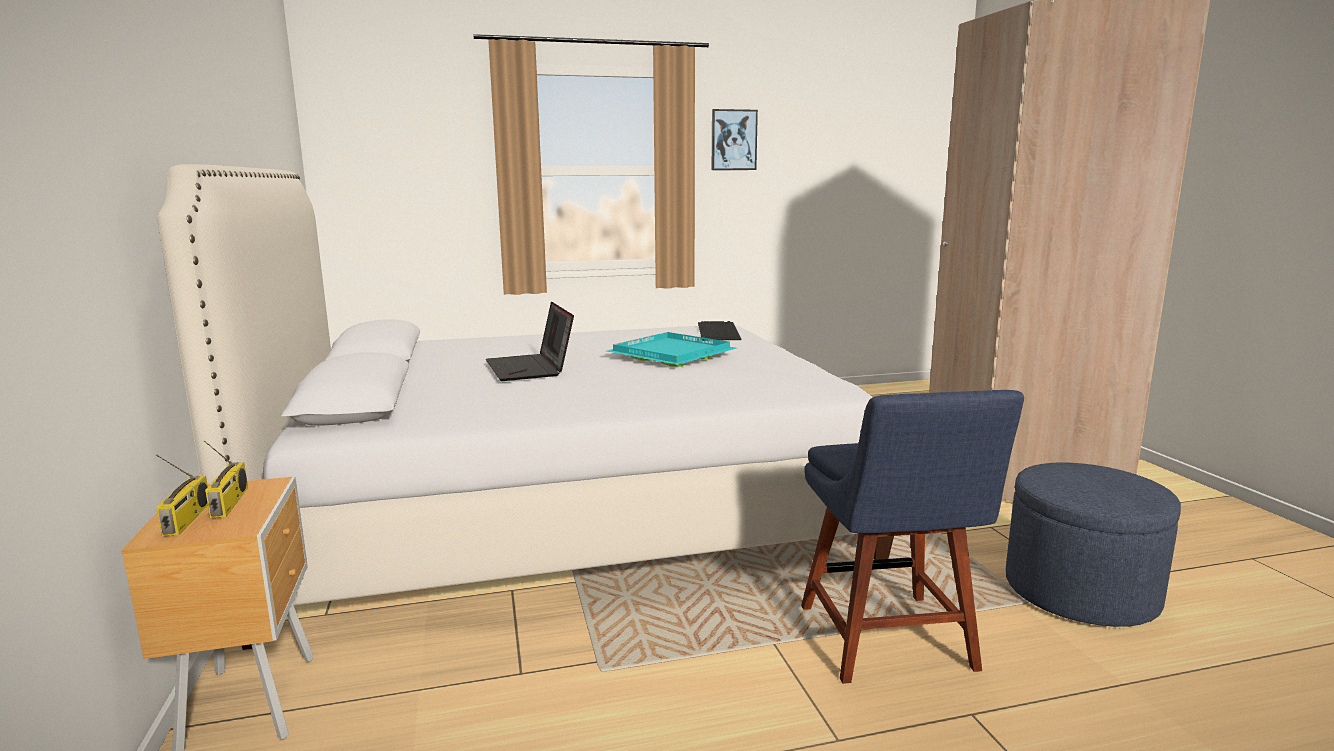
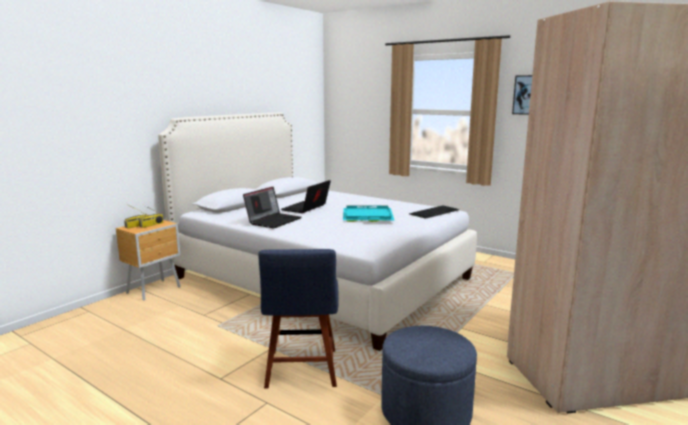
camera: 50 degrees right, 0 degrees up
(557, 399) = (273, 220): none -> laptop
(889, 643) = (301, 371): blue chair -> blue chair turned 45 degrees counterclockwise

